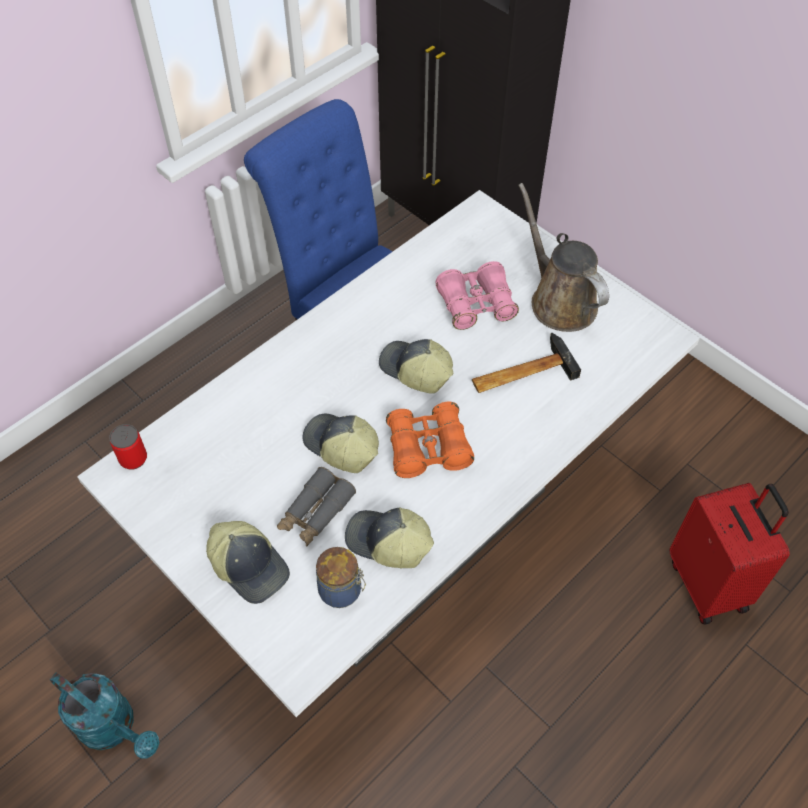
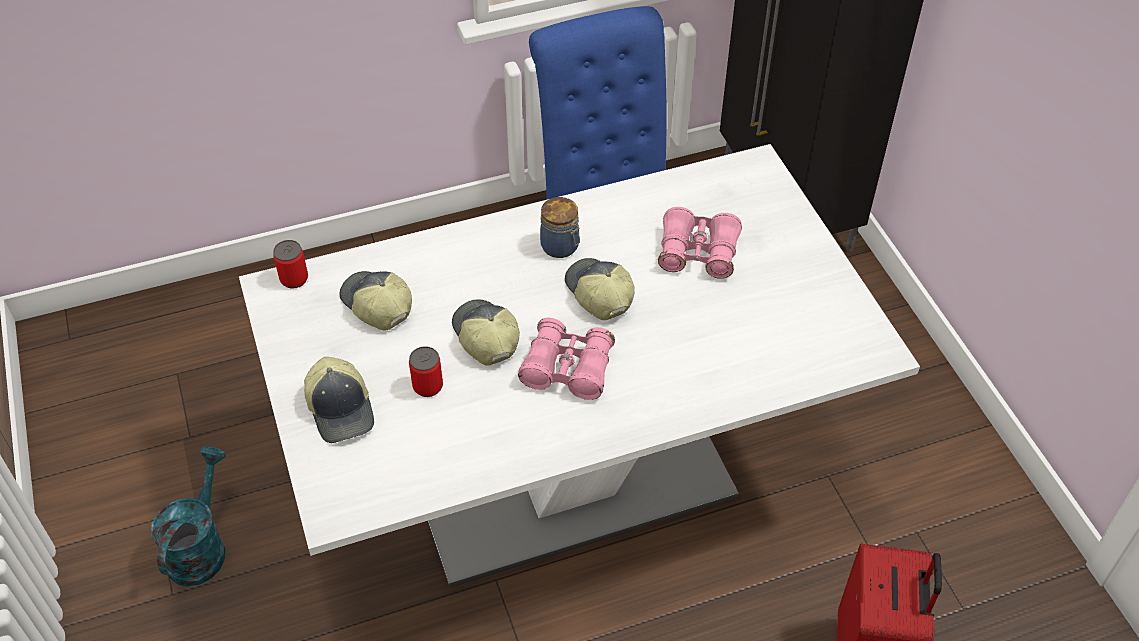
camera: 25 degrees right, 5 degrees down
(114, 727) = (200, 546): turquoise watering can -> turquoise watering can turned 135 degrees counterclockwise
(316, 512) = (428, 386): grey binoculars -> can
(342, 591) = (411, 463): jar -> jar (561, 247)
(387, 543) = (478, 438): cap -> cap (376, 305)
(428, 448) = (567, 369): orange binoculars -> pink binoculars
(520, 372) = (704, 332): hammer -> none
(559, 300) = (788, 278): brown watering can -> none

